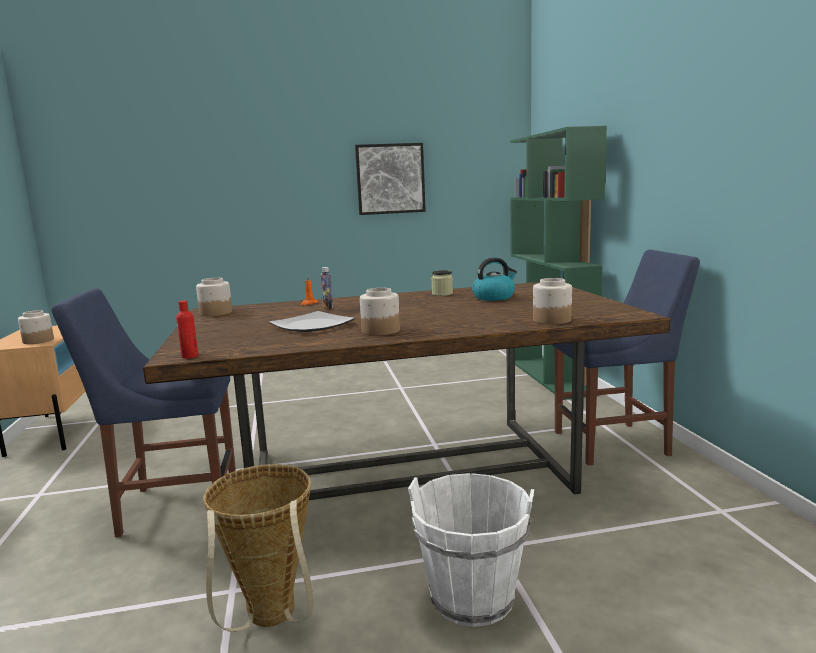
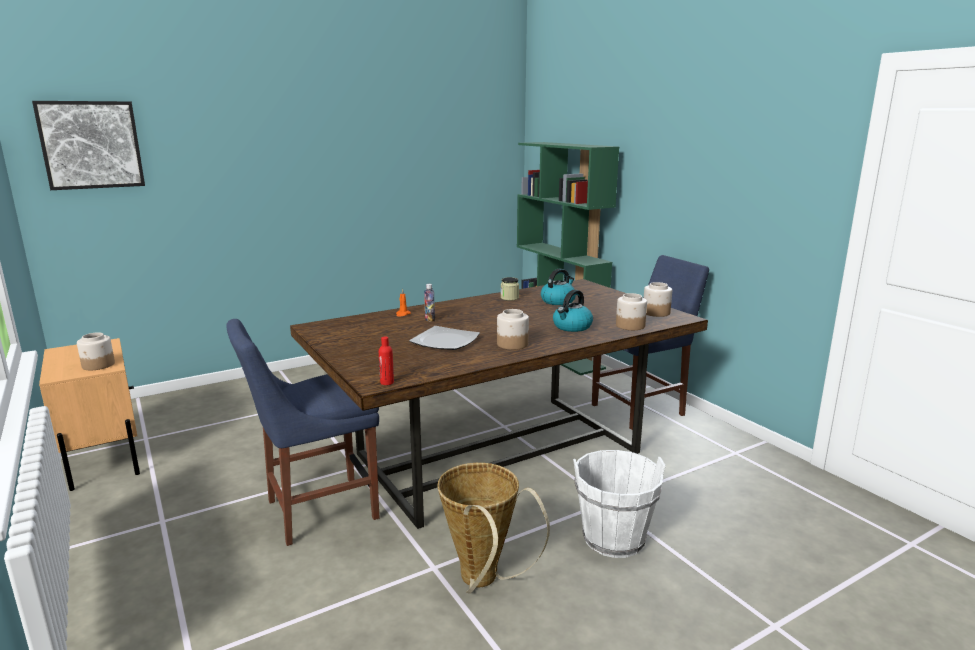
camera: 20 degrees left, 5 degrees up
(215, 313) = (327, 330): jar -> jar (655, 313)
(390, 179) = (404, 173): picture -> picture (91, 145)
(476, 319) = (572, 327): none -> kettle

